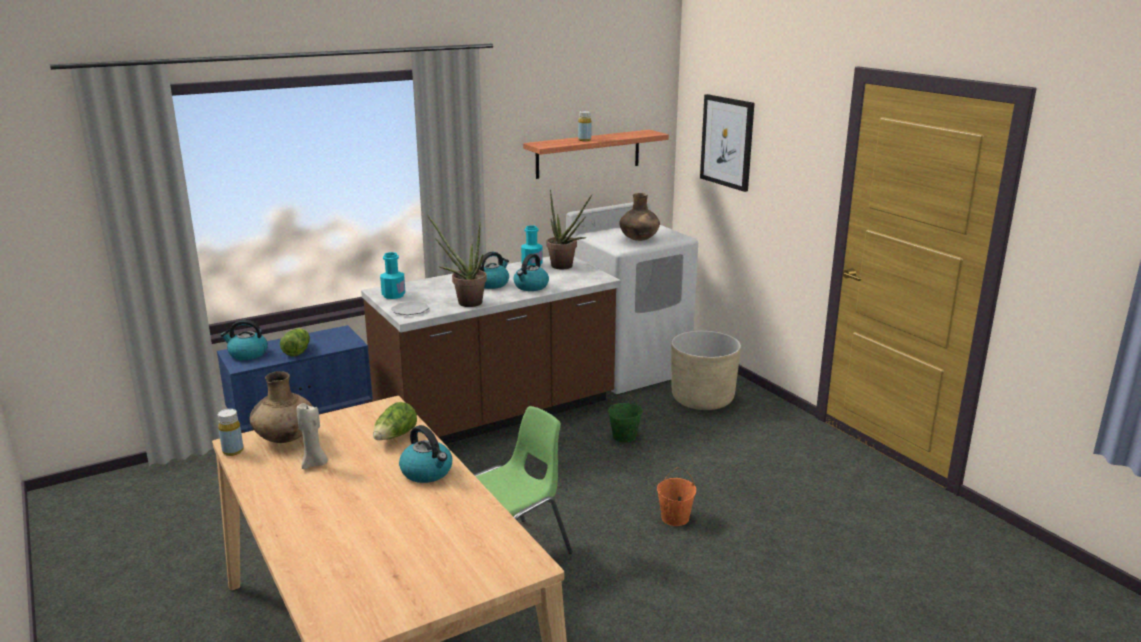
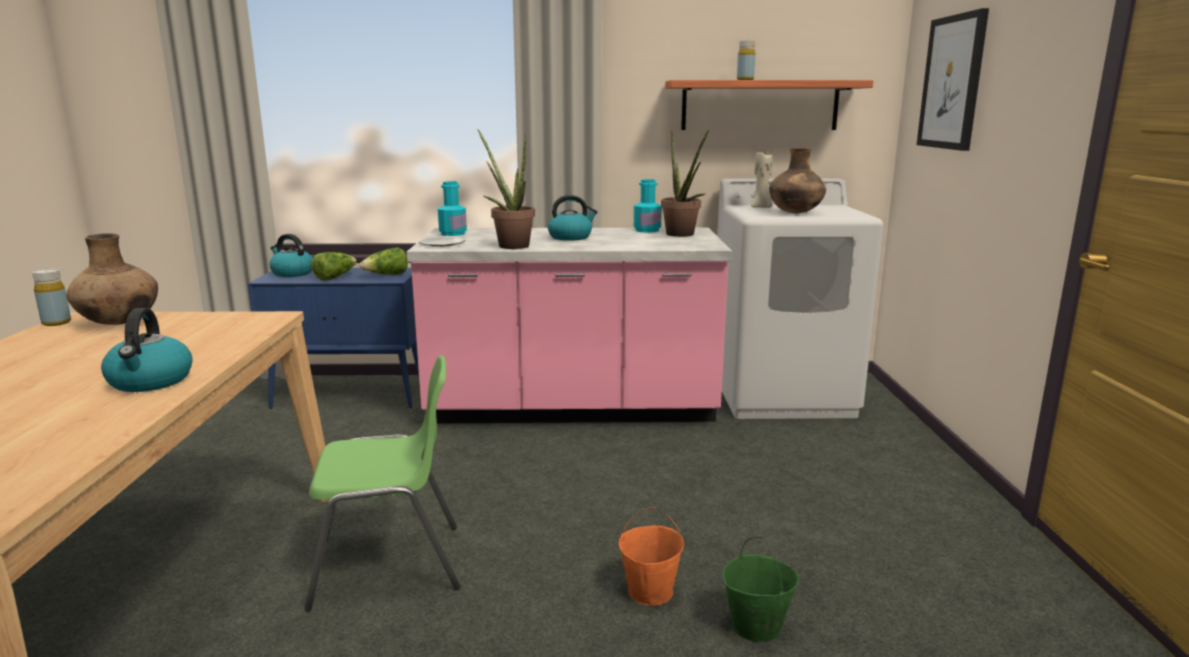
camera: 30 degrees right, 5 degrees down
(314, 464) = (82, 348): beige candle -> beige candle (761, 207)
(395, 436) = (209, 342): lettuce -> lettuce (387, 275)
(497, 413) = (572, 407): brown counter -> pink counter
(531, 287) = (608, 243): kettle -> none
(624, 437) = (693, 467): green bucket -> green bucket (755, 626)
(702, 399) = (850, 450): beige planter -> none

